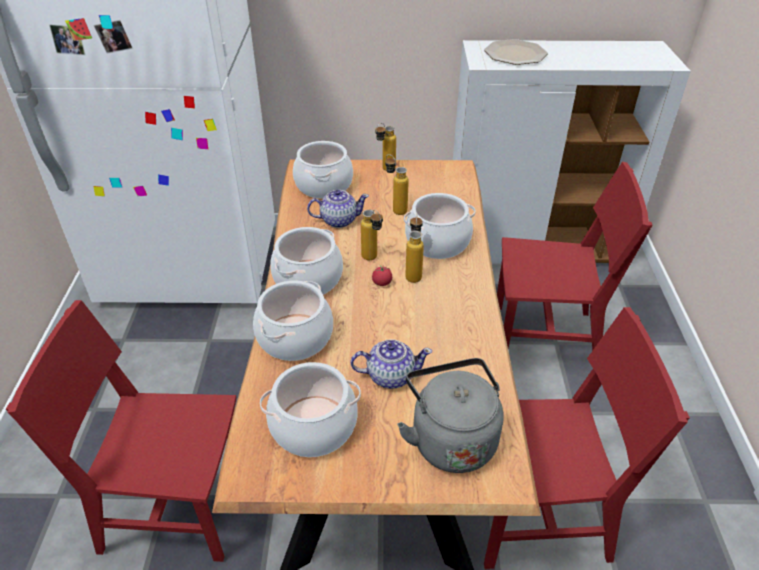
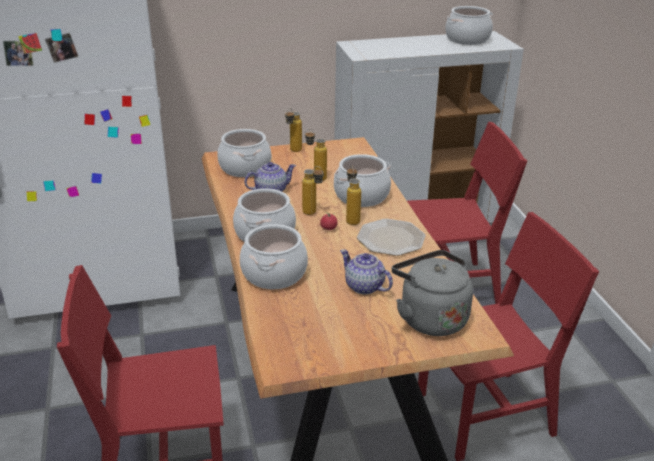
camera: 15 degrees left, 10 degrees down
(313, 426) = (318, 327): cooking pot -> cooking pot (467, 39)
(390, 375) = (364, 287): teapot -> teapot turned 120 degrees counterclockwise
(515, 53) = (384, 47): plate -> plate (390, 238)

